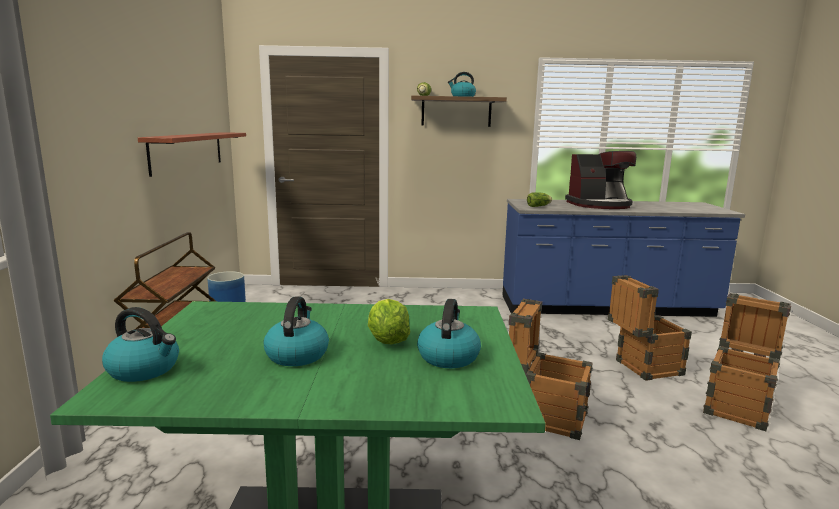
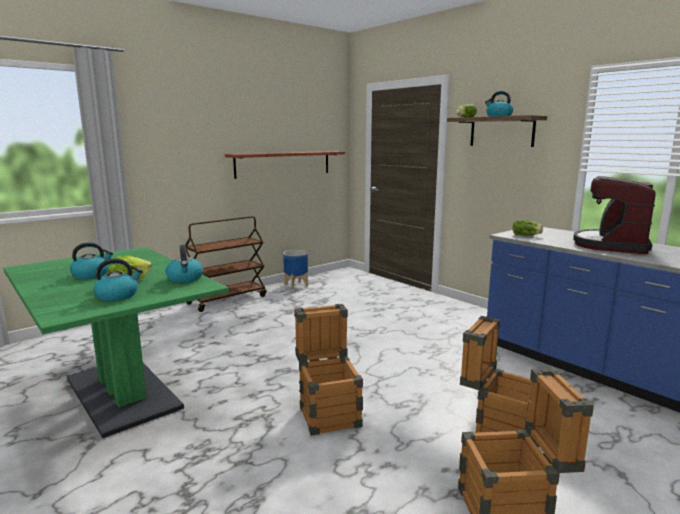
camera: 50 degrees right, 0 degrees up
(145, 369) = (53, 264): kettle -> kettle (185, 278)
(599, 205) = (612, 245): coffee machine -> coffee machine turned 75 degrees clockwise

